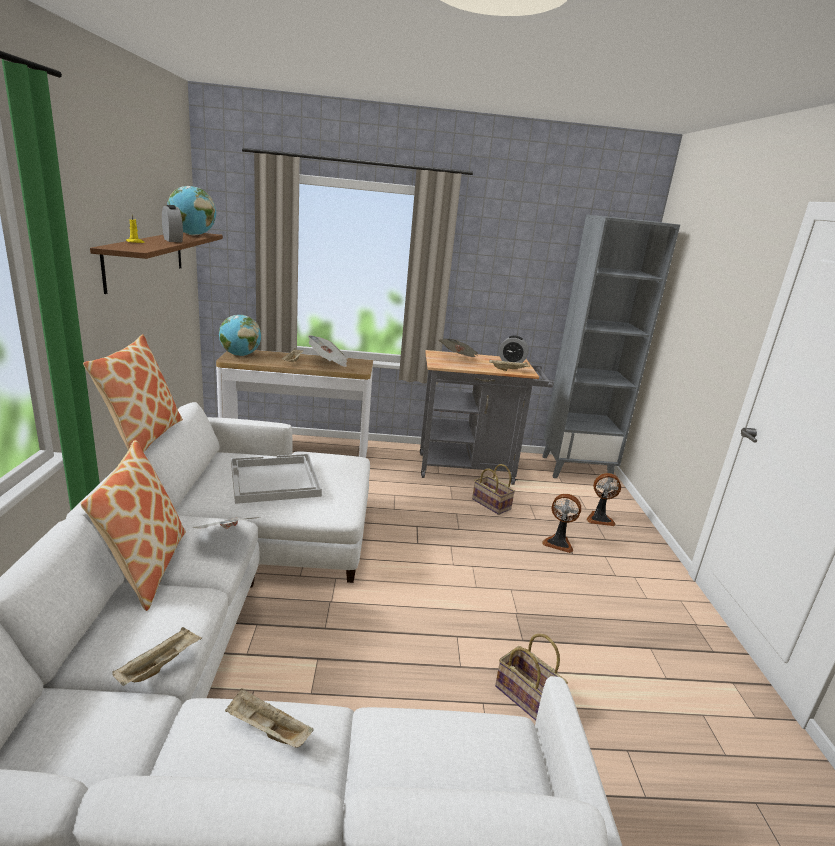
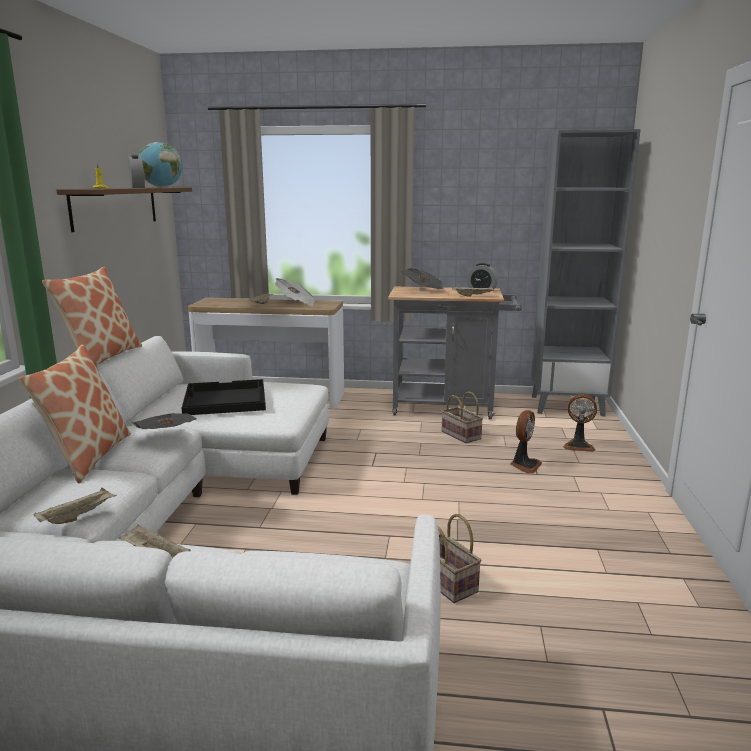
camera: 10 degrees right, 5 degrees down
(240, 355) = (213, 301): globe -> none
(273, 480) = (224, 400): white tray -> black tray
(558, 543) = (524, 465): fan -> fan turned 90 degrees counterclockwise

